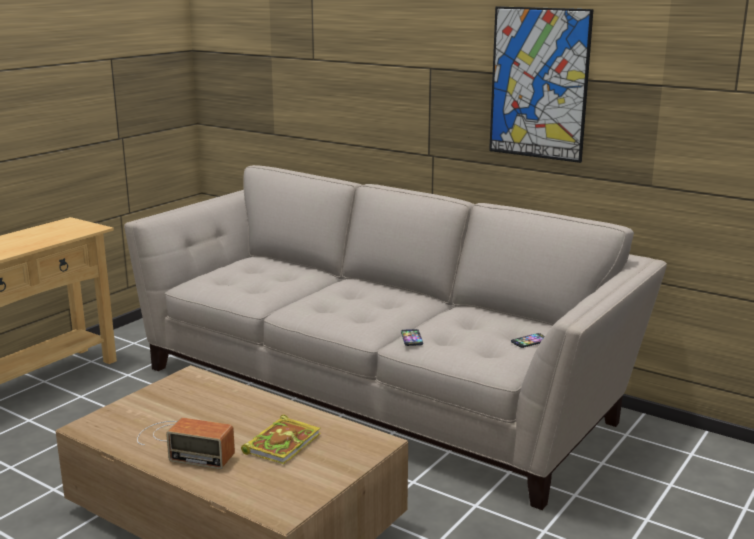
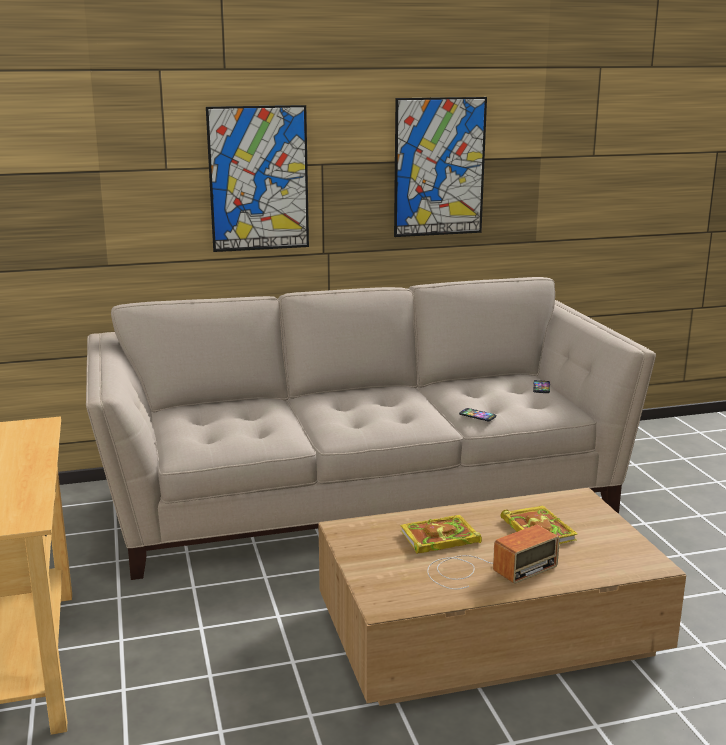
camera: 50 degrees left, 0 degrees up
(215, 411) = (438, 539): none -> book
(376, 76) = (258, 179): none -> picture

